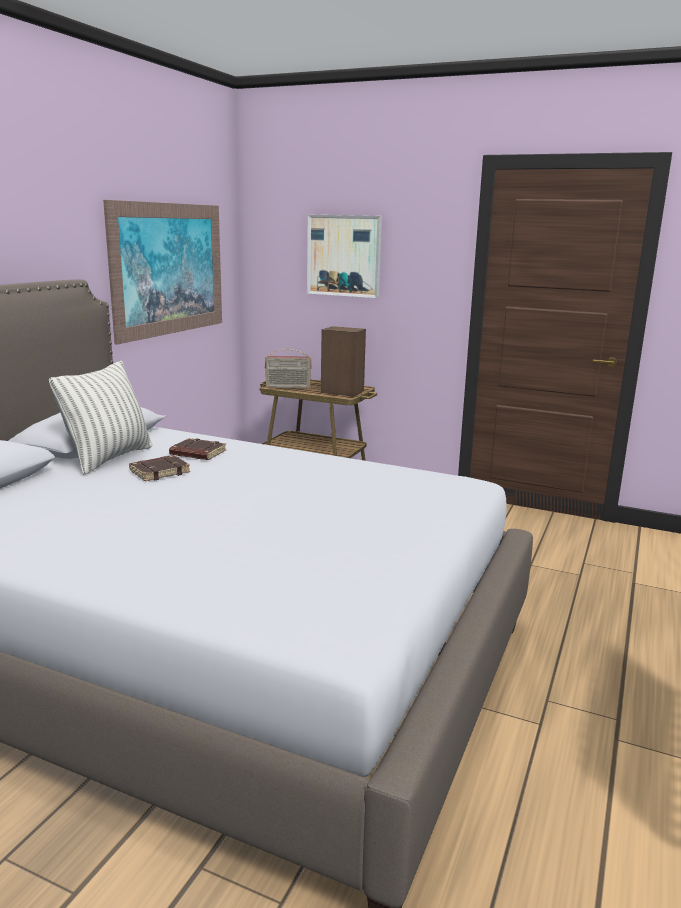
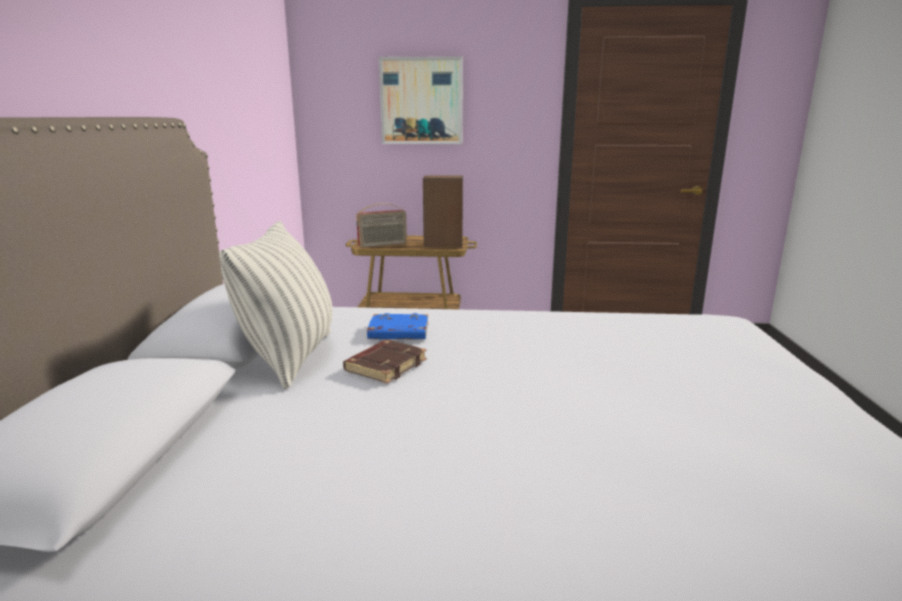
camera: 20 degrees left, 0 degrees up
(169, 269) = (244, 116): picture -> none
(197, 454) = (398, 333): brown book -> blue book

